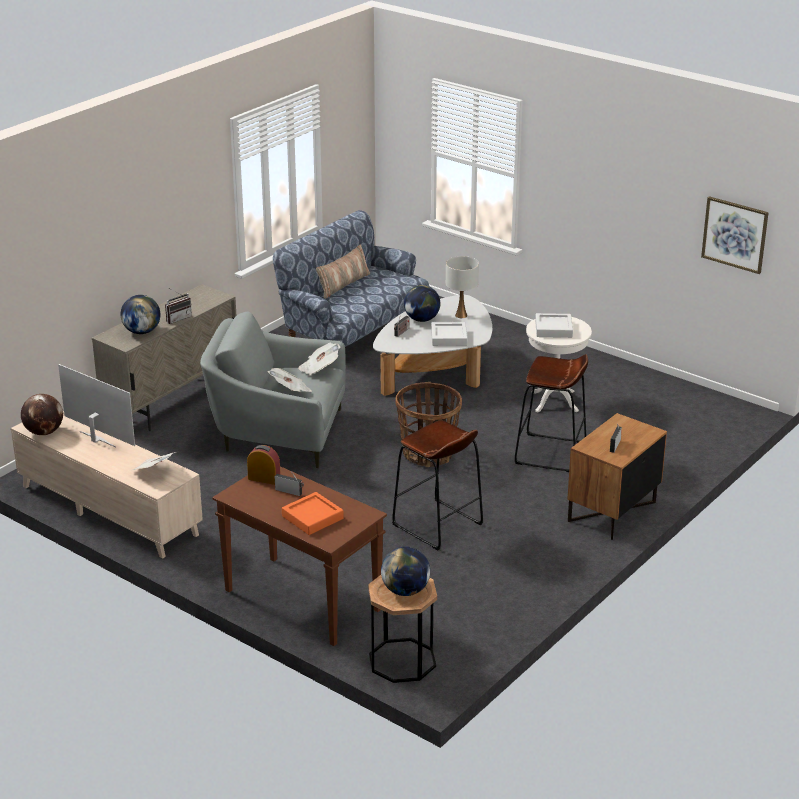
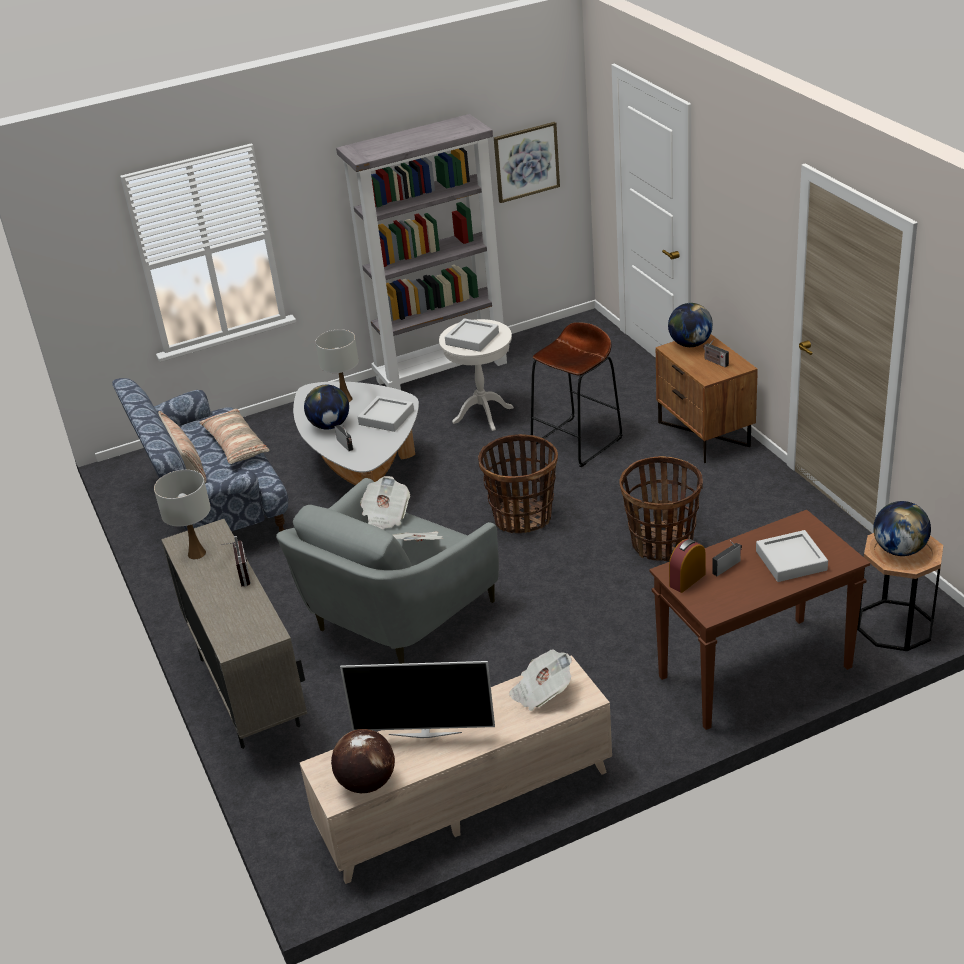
camera: 60 degrees left, 5 degrees up
(96, 440) = (425, 732): television -> television turned 150 degrees counterclockwise
(142, 331) = (247, 613): globe -> globe (690, 344)
(193, 298) = (196, 553): none -> white table lamp
(312, 517) = (791, 560): orange tray -> grey tray
(376, 295) = (235, 445): none -> pillow
(437, 525) = (662, 544): brown stool -> basket
(603, 367) = (442, 371): none -> grey bookcase

